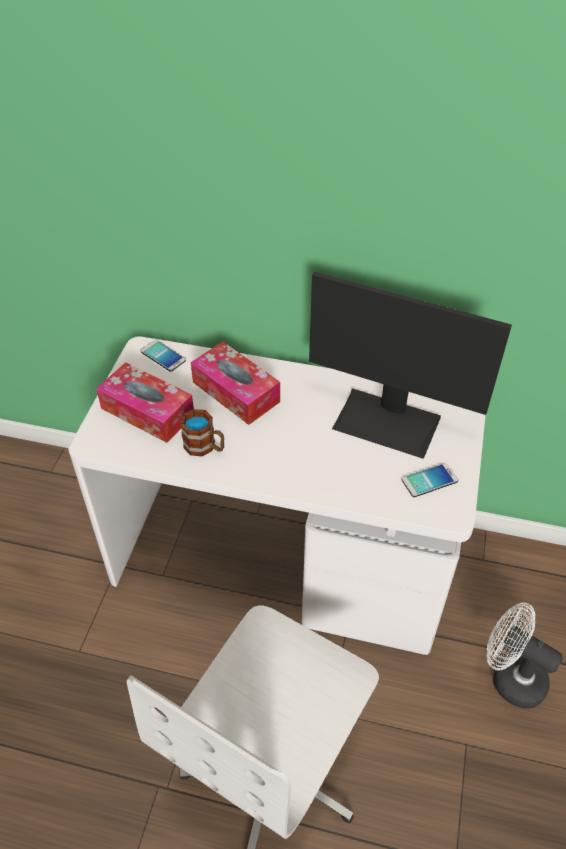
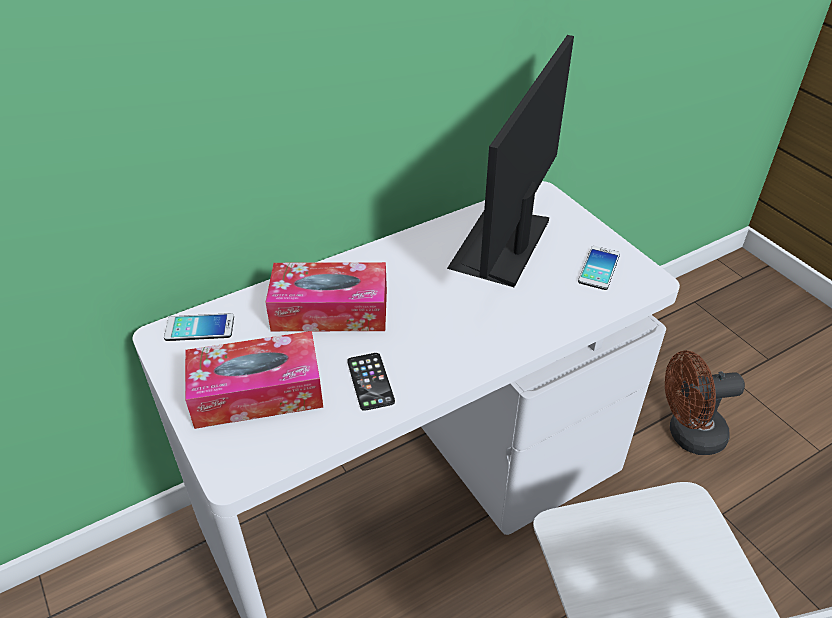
camera: 45 degrees left, 5 degrees down
(205, 447) = (370, 381): mug -> phone
(388, 421) = (502, 245): monitor -> monitor turned 135 degrees clockwise
(510, 677) = (688, 435): white fan -> brown fan

